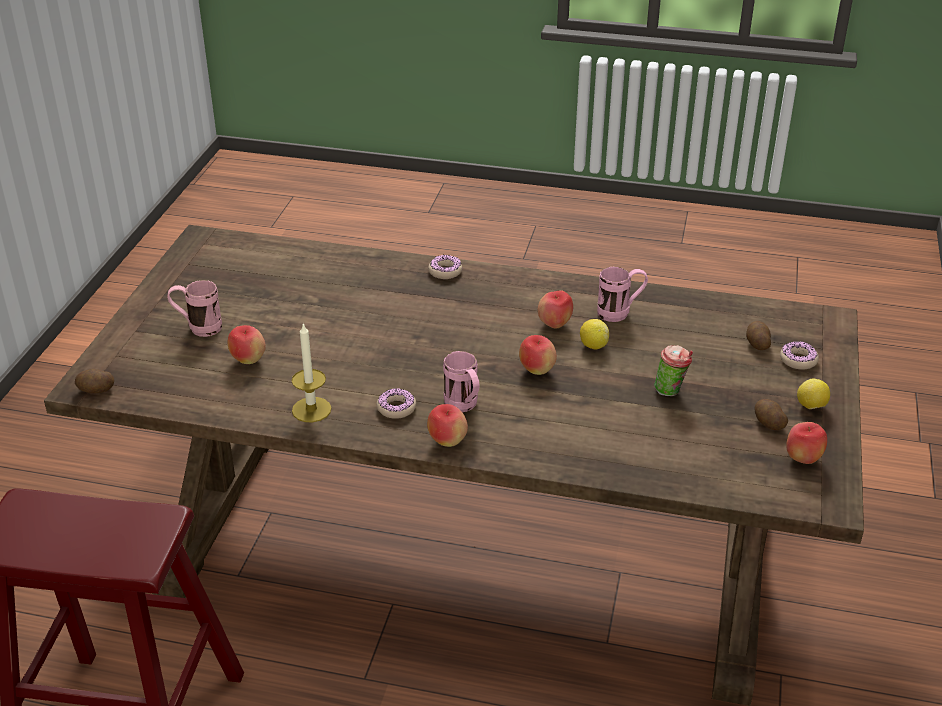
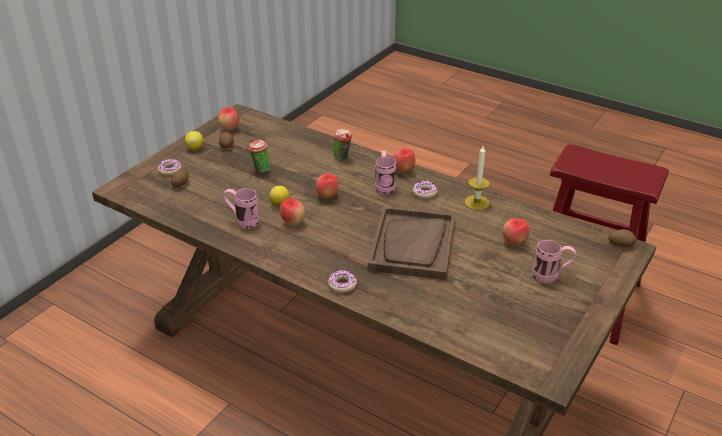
camera: 160 degrees left, 0 degrees up
(383, 330) = (413, 245): none -> brown tray
(561, 444) = (343, 157): none -> cup

